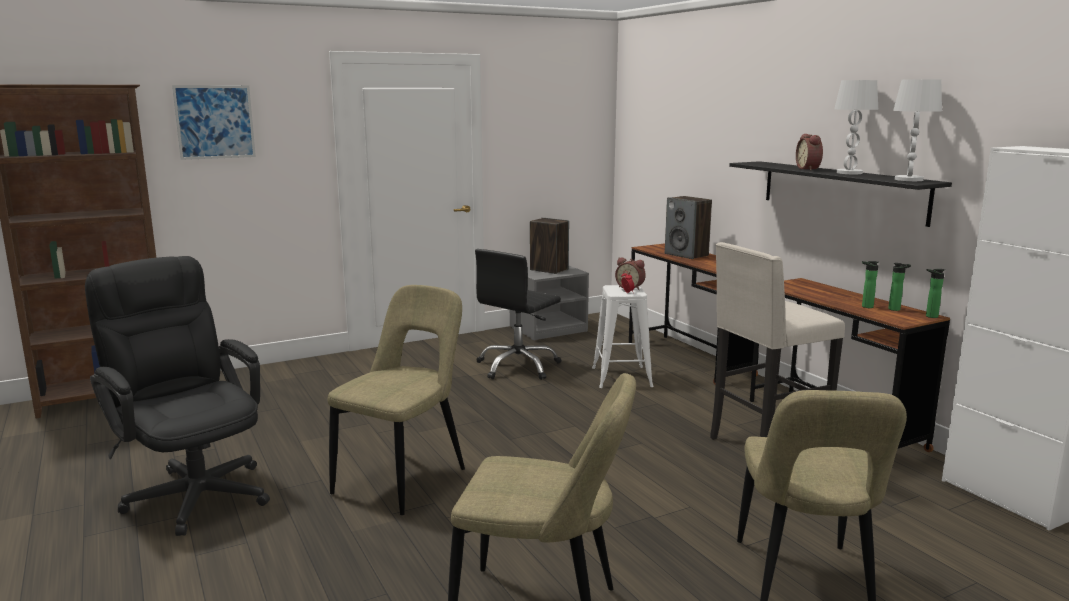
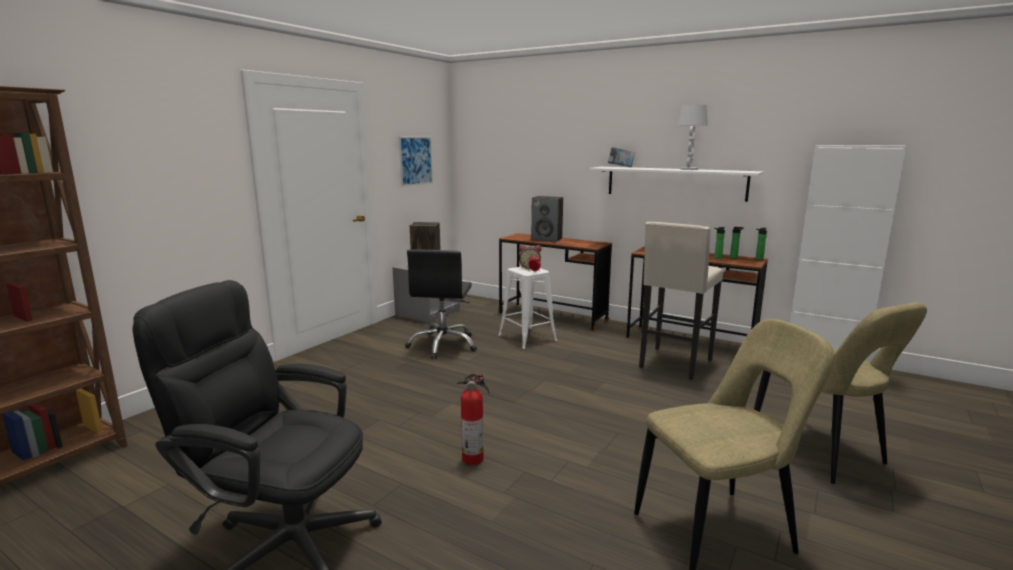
camera: 30 degrees left, 0 degrees up
(215, 122) = (130, 139): picture -> picture (416, 160)
(404, 478) = (474, 459): beige chair -> fire extinguisher
(775, 164) = (620, 167): none -> book
(809, 169) = (656, 168): alarm clock -> none
(841, 191) = (675, 183): black shelf -> white shelf
(909, 179) = (738, 171): white table lamp -> none

